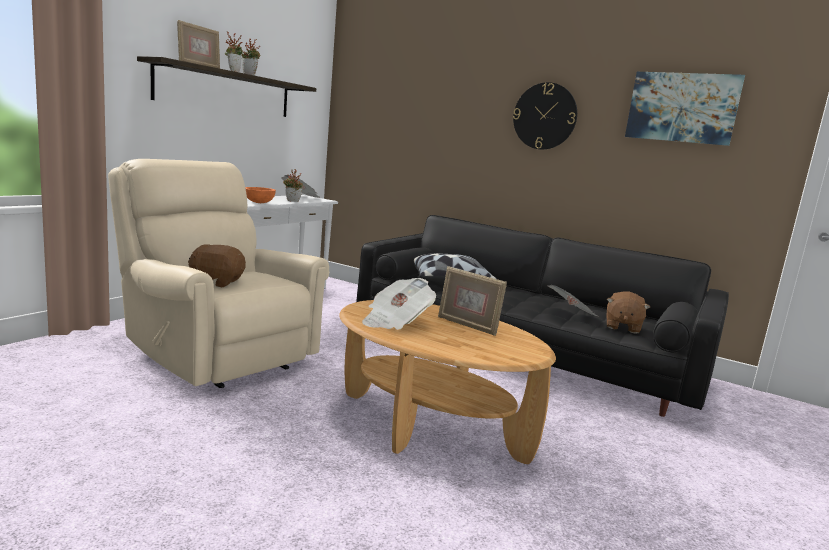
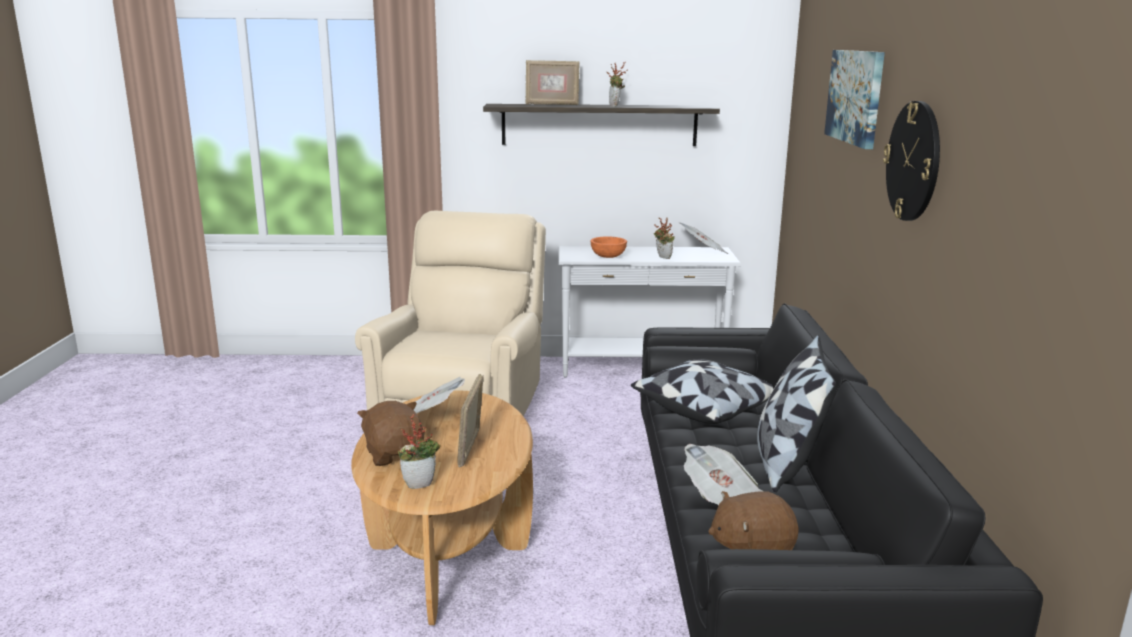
camera: 60 degrees right, 5 degrees up
(217, 282) = (429, 339): brown plush toy -> brown plush toy (395, 454)
(233, 72) = (585, 106): potted plant -> potted plant (420, 483)
(536, 294) = (786, 463): none -> pillow
(682, 108) = (1038, 165): picture -> picture (855, 96)

